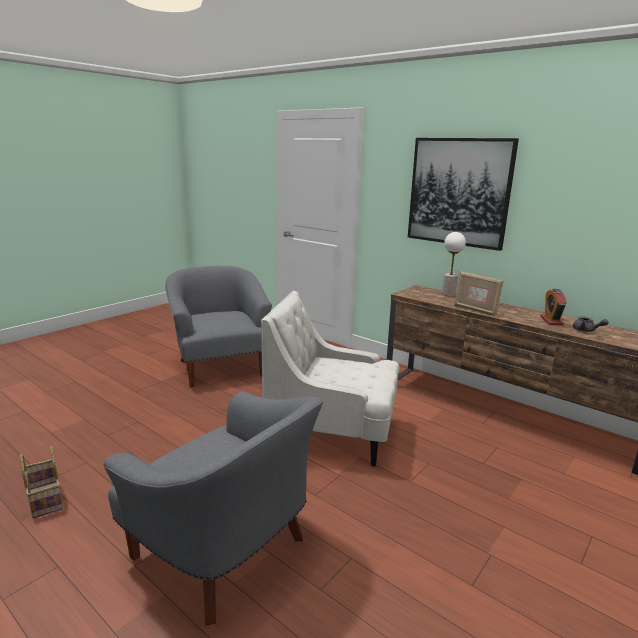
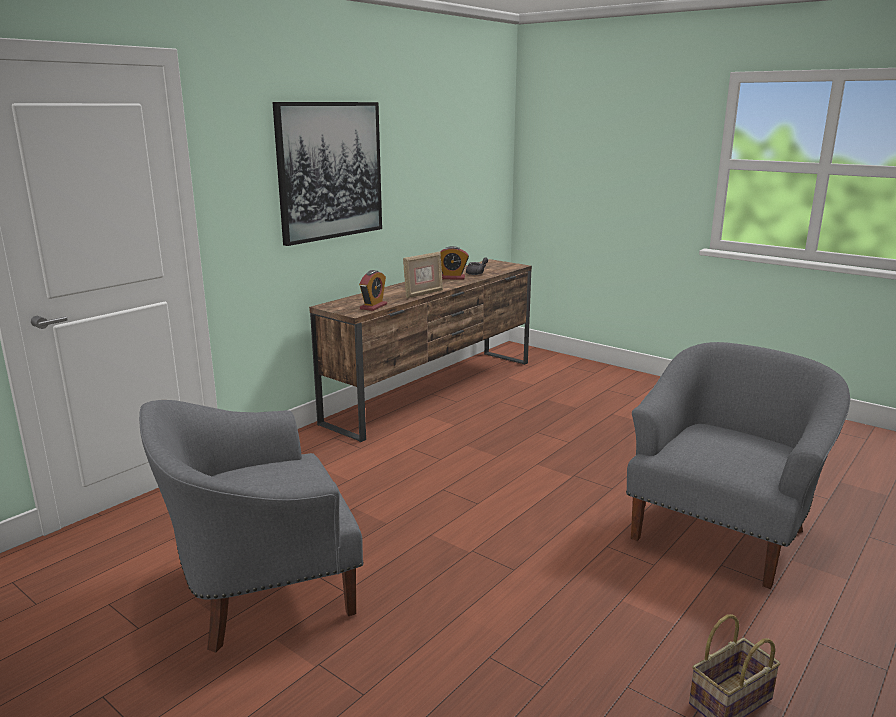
camera: 90 degrees left, 0 degrees up
(332, 434) = (494, 478): white armchair -> none
(423, 297) = (373, 306): none -> alarm clock
(448, 294) = (359, 297): table lamp -> none

